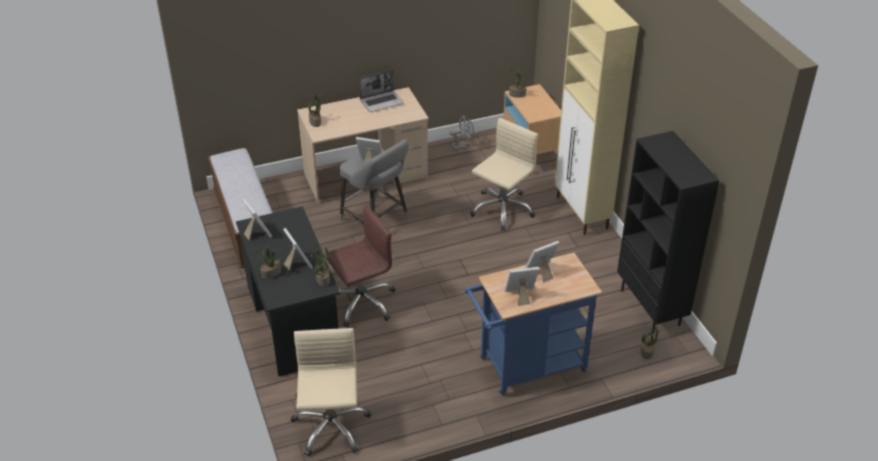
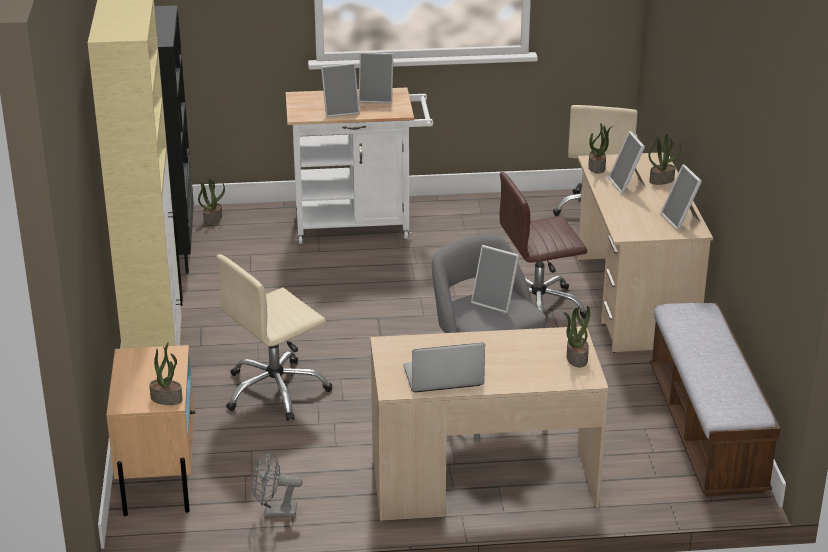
camera: 165 degrees left, 10 degrees down
(293, 322) = (634, 302): black desk -> beige desk
(526, 367) = (360, 225): blue cart -> white cart

